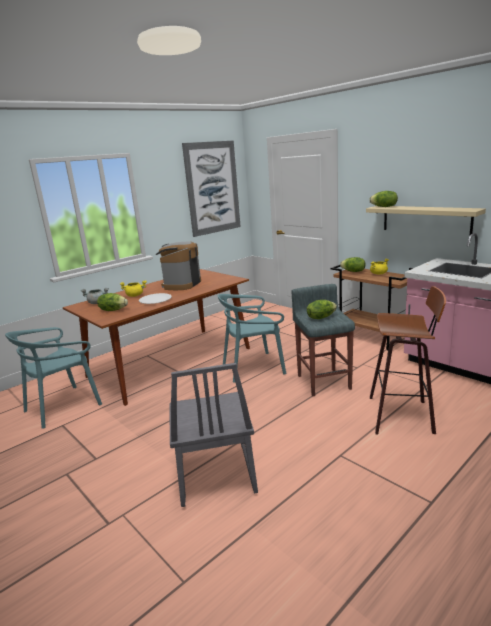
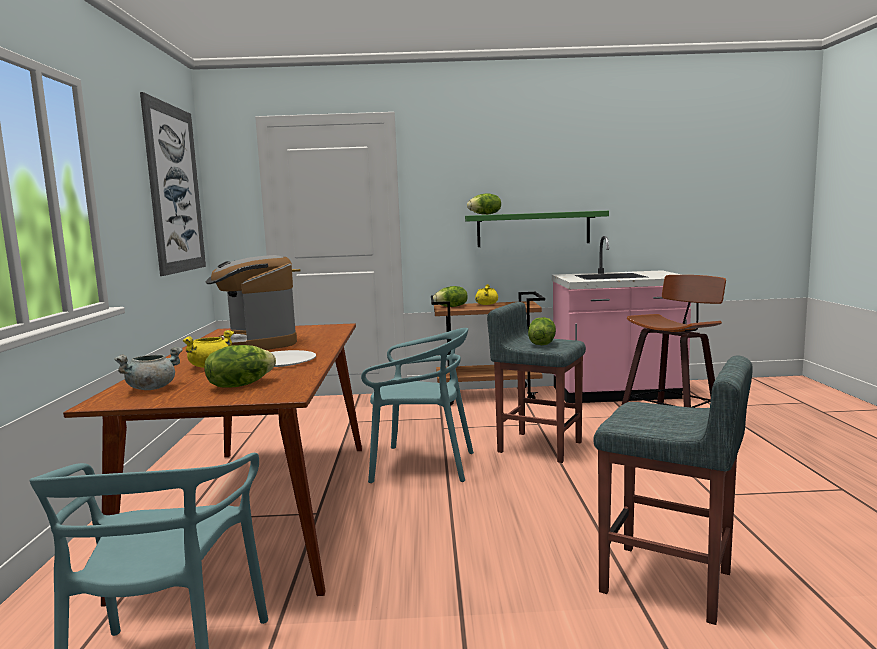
camera: 50 degrees left, 10 degrees down
(214, 474) = (668, 583): grey chair -> grey stool
(253, 367) = (422, 465): turquoise chair -> turquoise chair turned 105 degrees counterclockwise
(425, 219) = (533, 229): beige shelf -> green shelf

